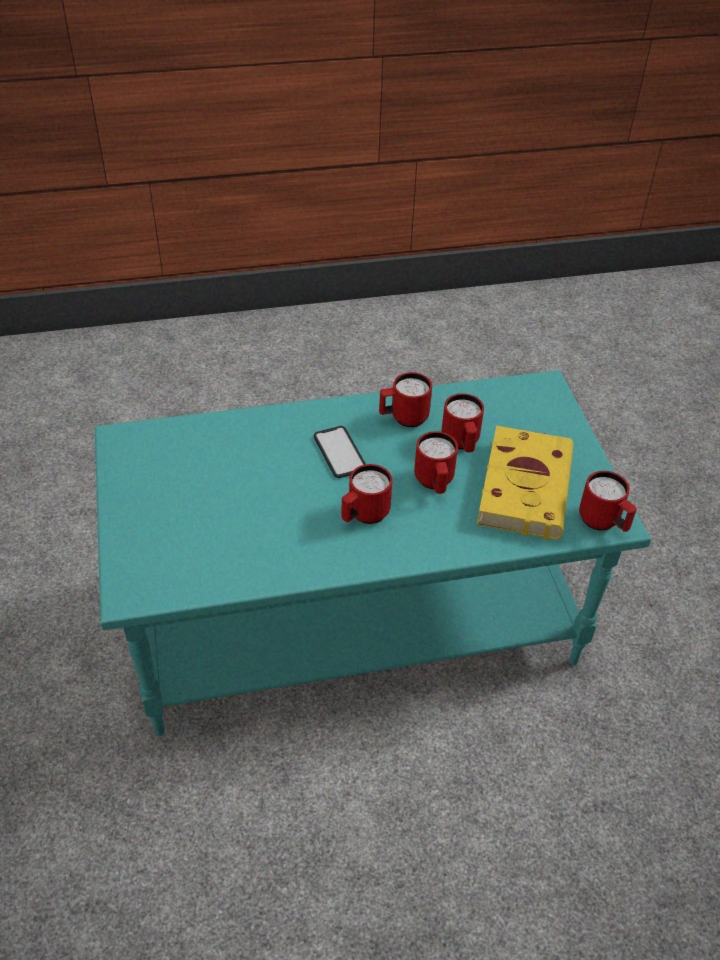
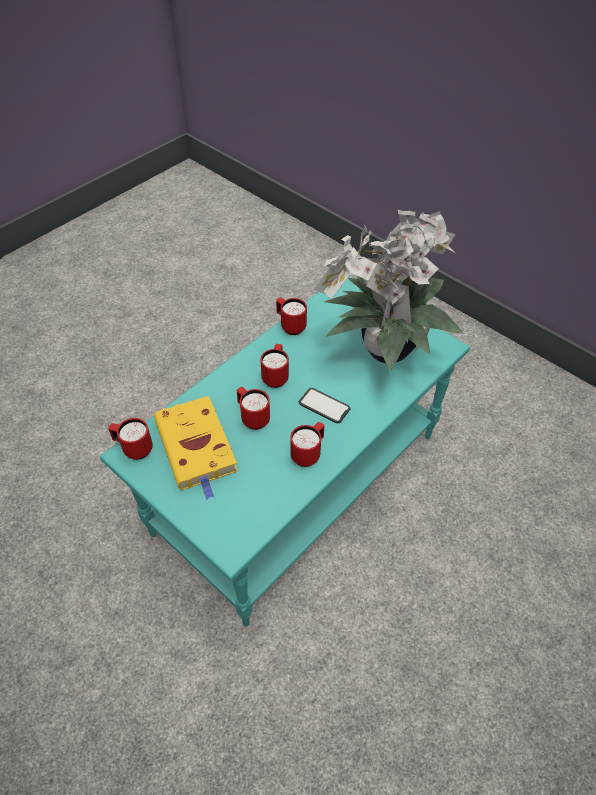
camera: 145 degrees right, 5 degrees up
(203, 473) = (382, 352): none -> potted plant
(461, 444) = (256, 456): red mug -> red mug (290, 326)

